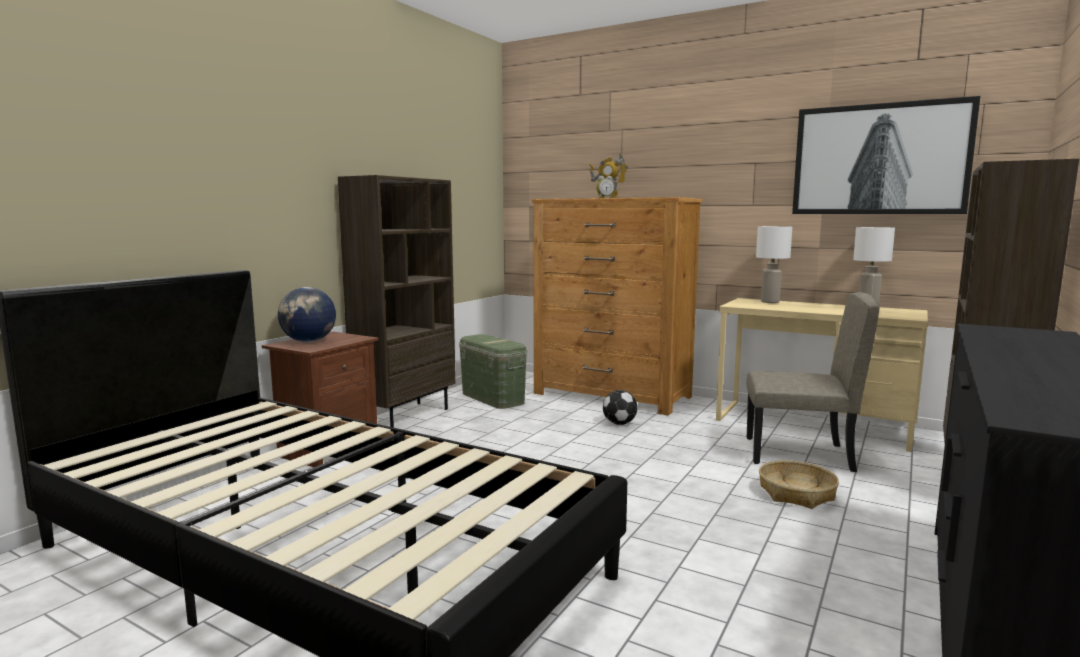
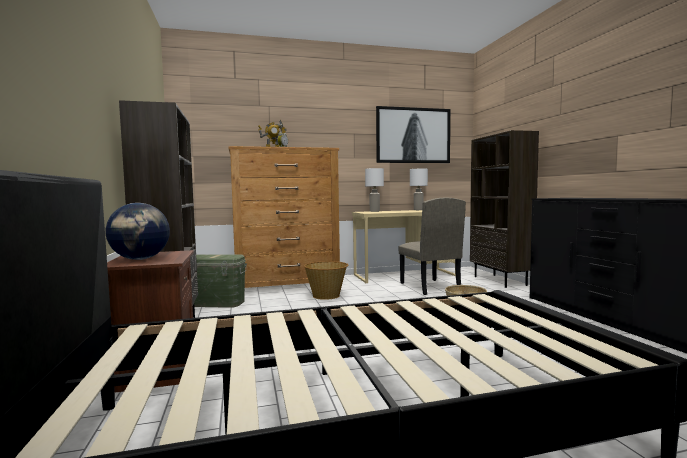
camera: 45 degrees left, 5 degrees down
(619, 423) = (326, 296): football -> basket
(798, 454) = (429, 287): beige chair -> beige chair turned 105 degrees clockwise

